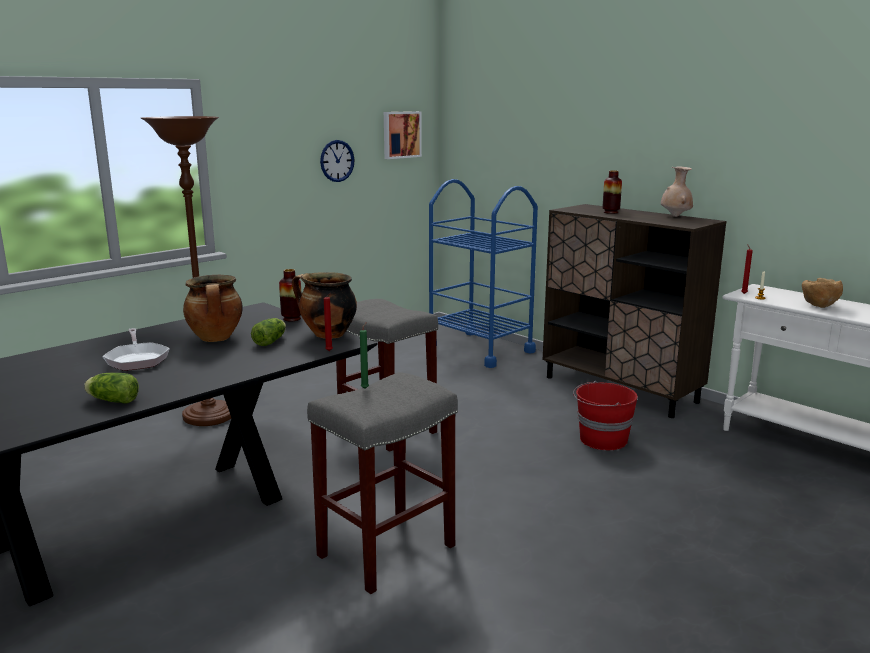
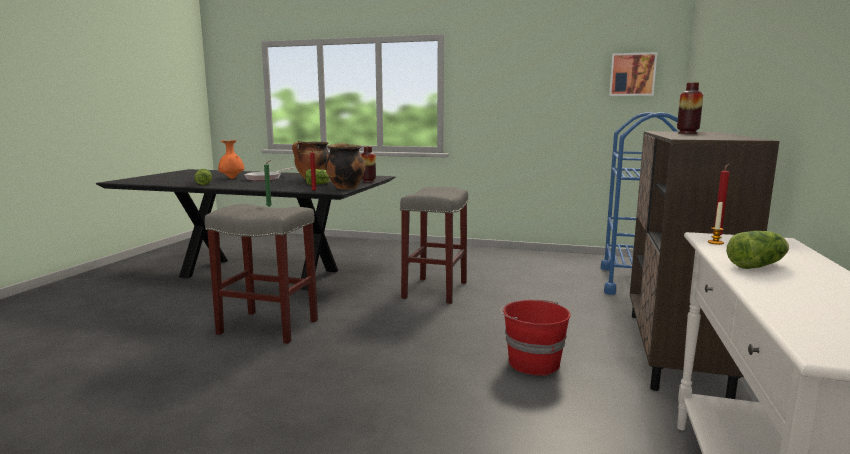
camera: 60 degrees right, 5 degrees down
(82, 378) = (232, 178): none -> orange vase
(209, 416) = (390, 253): brown floor lamp -> none
(337, 161) = (555, 95): wall clock -> none
(675, 216) = (739, 136): beige vase -> none
(818, 306) = (758, 265): brown bowl -> lettuce

